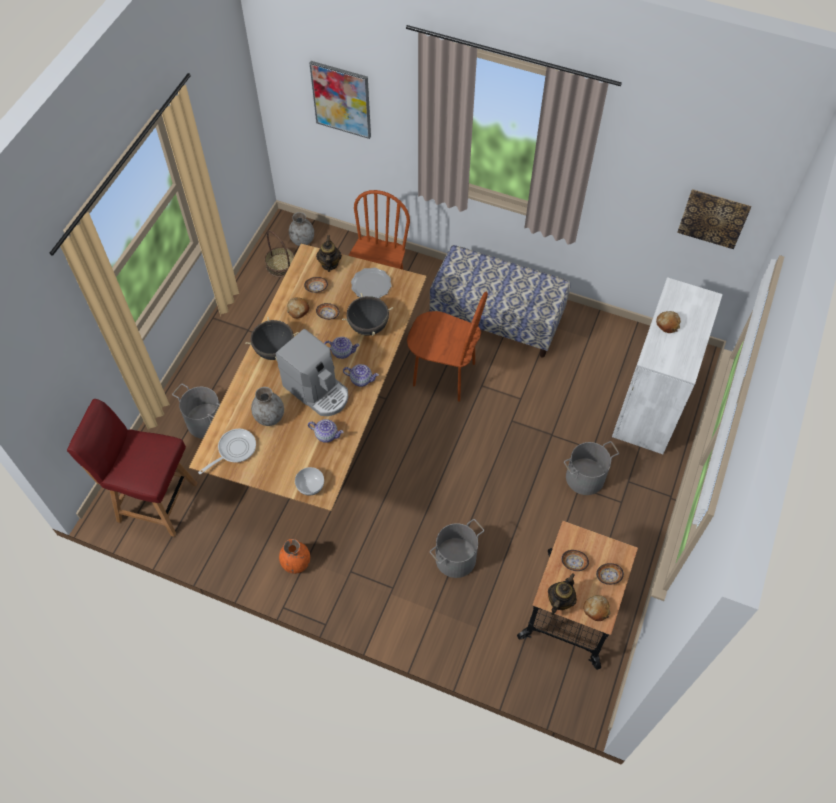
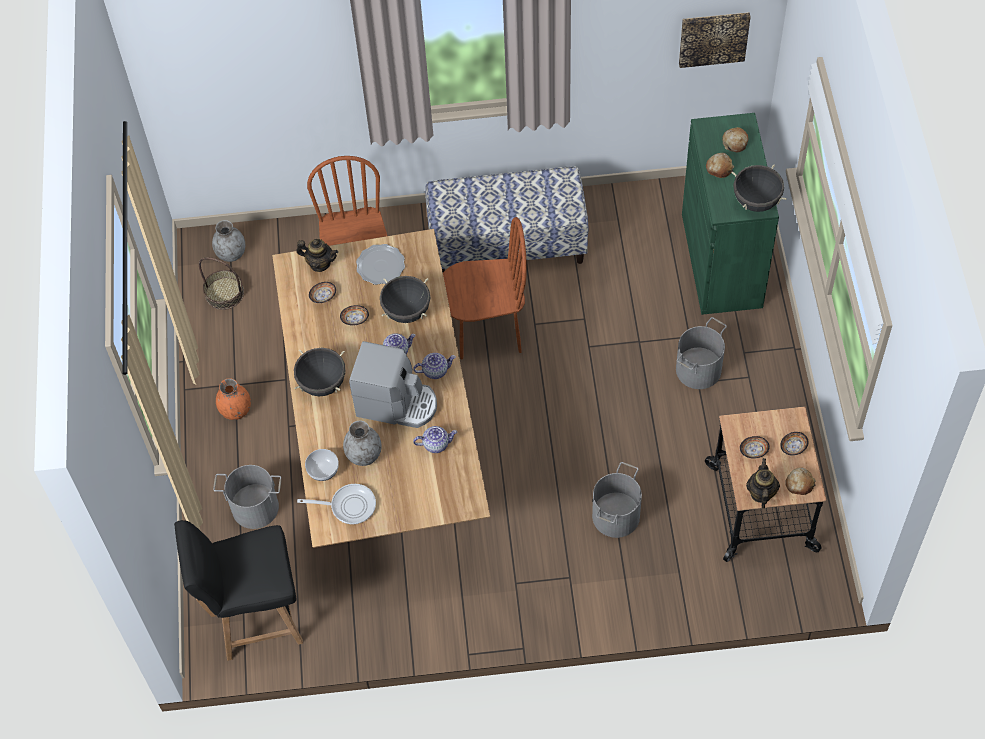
camera: 25 degrees left, 0 degrees up
(155, 501) = (256, 618): red chair -> black chair
(234, 450) = (349, 506): frying pan -> frying pan turned 75 degrees clockwise
(296, 563) = (453, 604): orange vase -> orange vase (235, 410)
(298, 310) = (318, 329): bread -> bread (735, 142)
(311, 485) = (453, 502): bowl -> bowl (323, 470)
(329, 264) = (320, 263): teapot -> teapot turned 135 degrees clockwise
(341, 99) = (252, 74): picture -> none
(651, 403) = (721, 260): white cabinet -> green cabinet
(683, 363) = (756, 201): none -> black cooking pot

